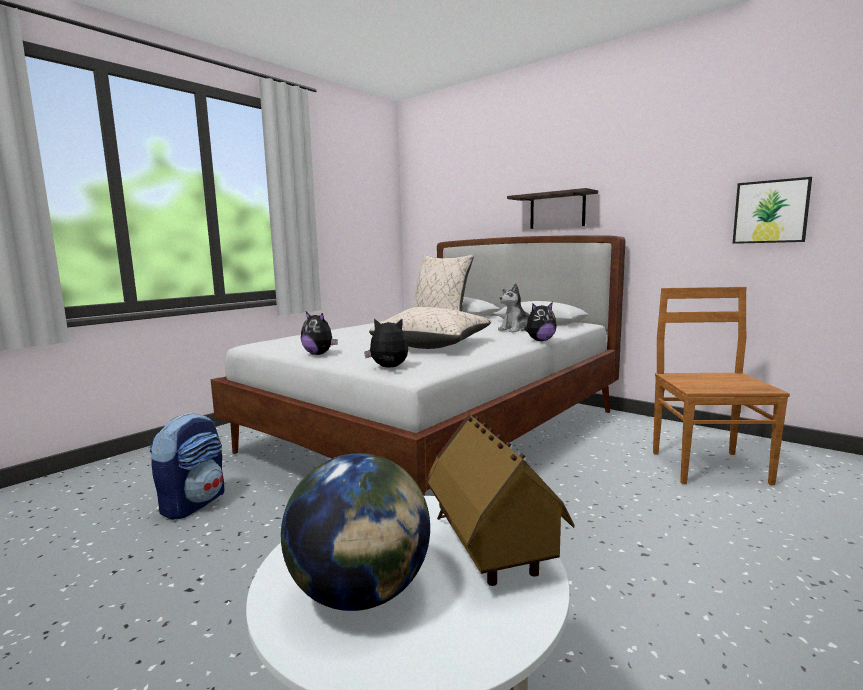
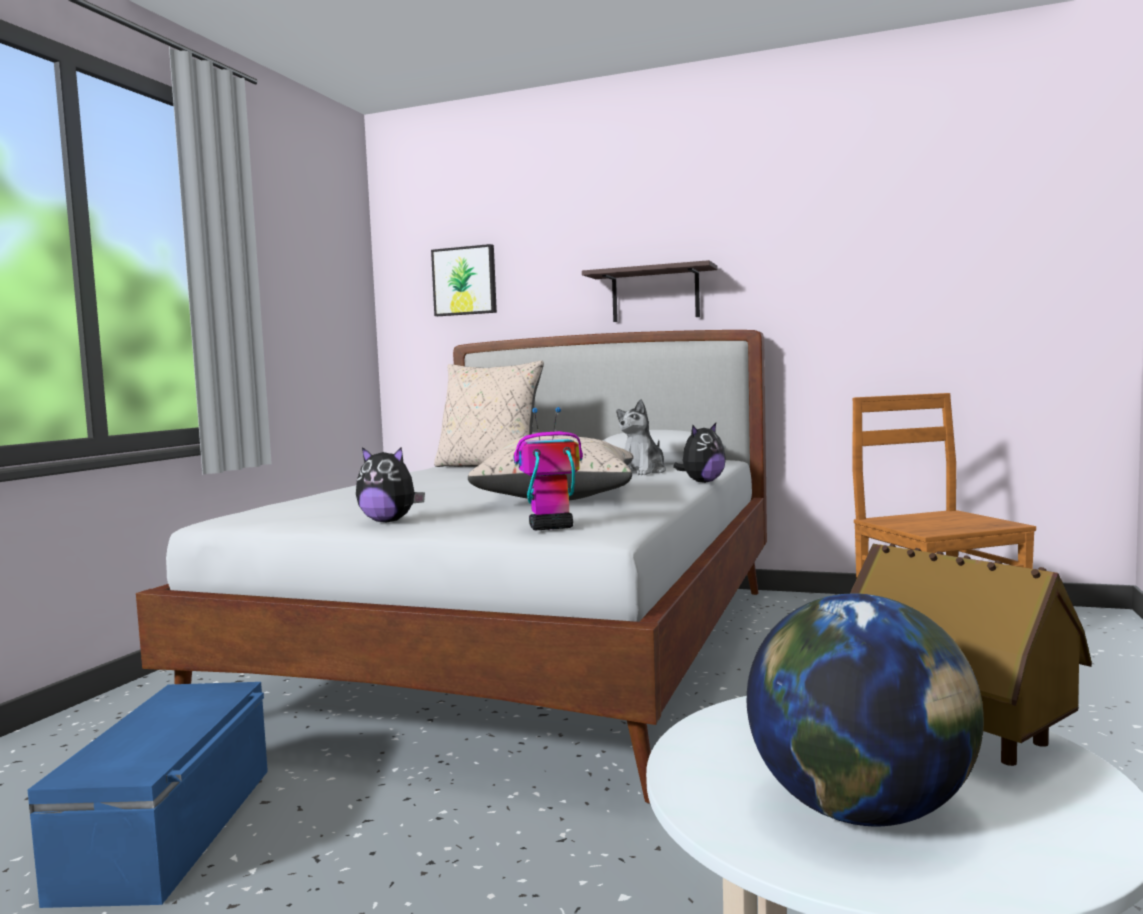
camera: 20 degrees left, 5 degrees down
(194, 503) = (173, 829): backpack -> blue storage box
(389, 368) = (550, 528): plush toy -> toy robot
(771, 212) = (953, 297): picture -> picture (465, 281)

